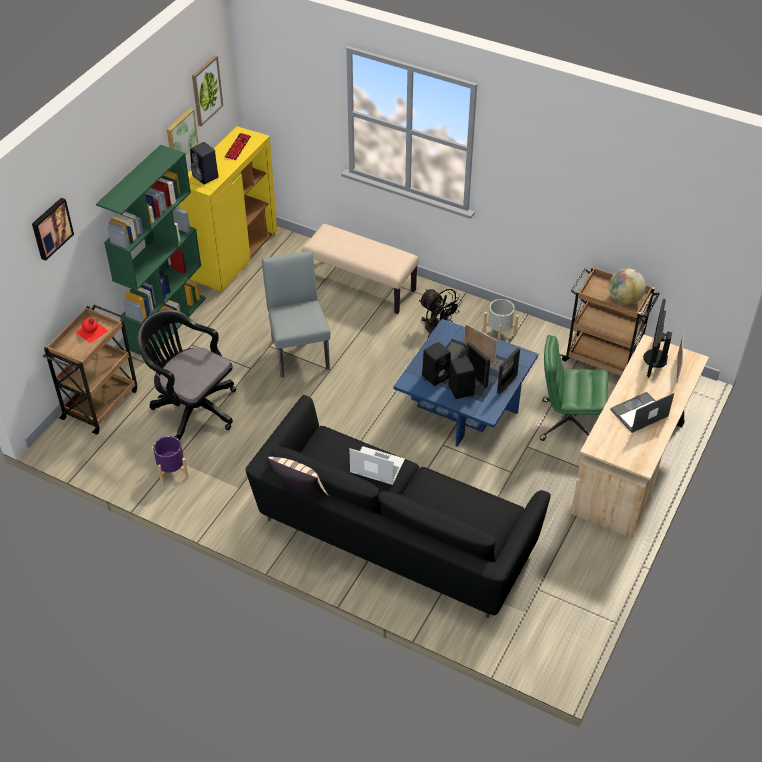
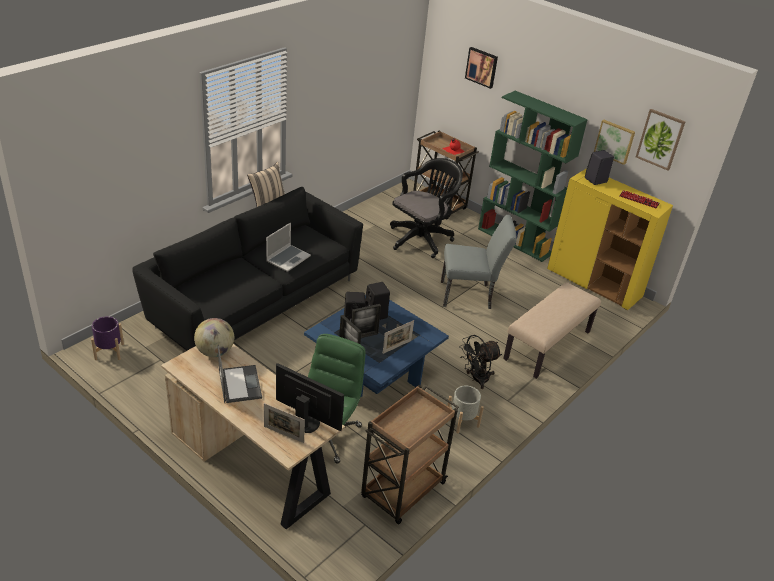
camera: 100 degrees right, 10 degrees down
(172, 471) = (365, 222): purple planter -> purple planter (109, 351)
(624, 299) = (401, 425): globe -> globe (215, 352)

